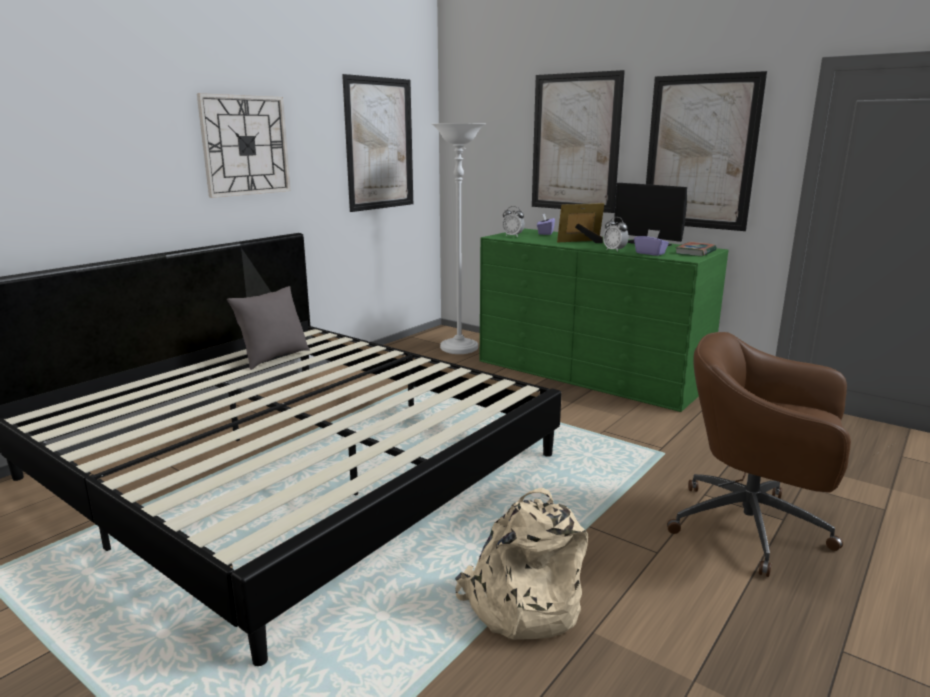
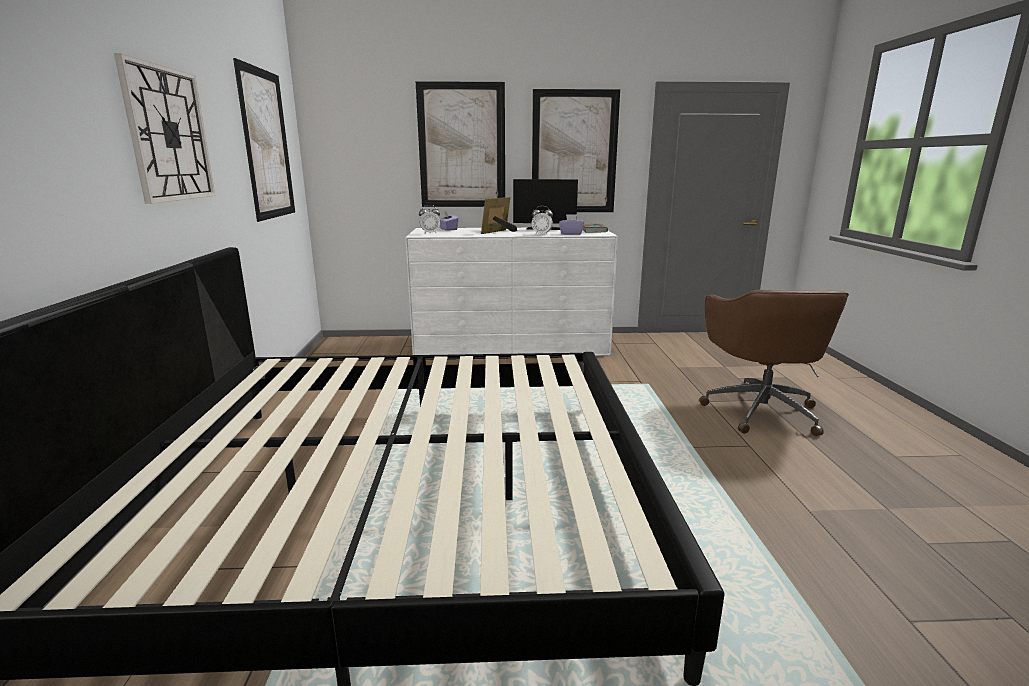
camera: 40 degrees left, 0 degrees up
(273, 358) = (282, 397): grey pillow -> none
(459, 348) = (377, 352): white floor lamp -> none
(521, 604) = (750, 516): beige backpack -> none
(589, 373) = (511, 345): green dresser -> white dresser
(753, 528) = (760, 410): brown office chair -> brown office chair turned 75 degrees counterclockwise

